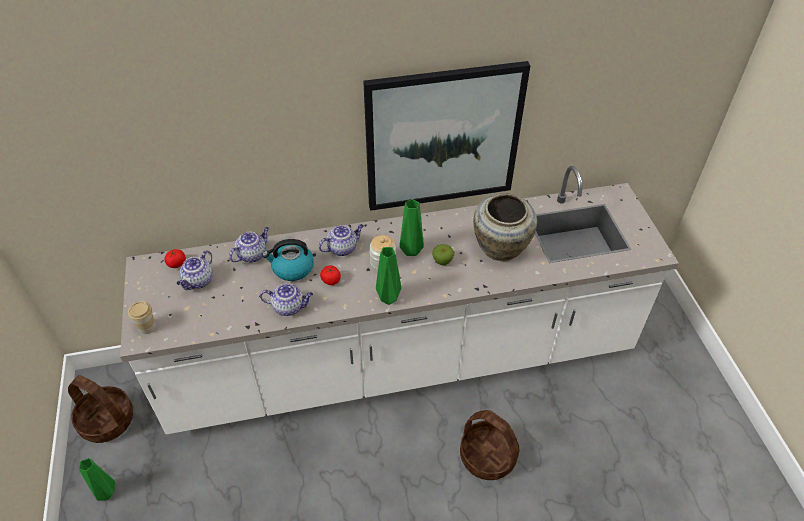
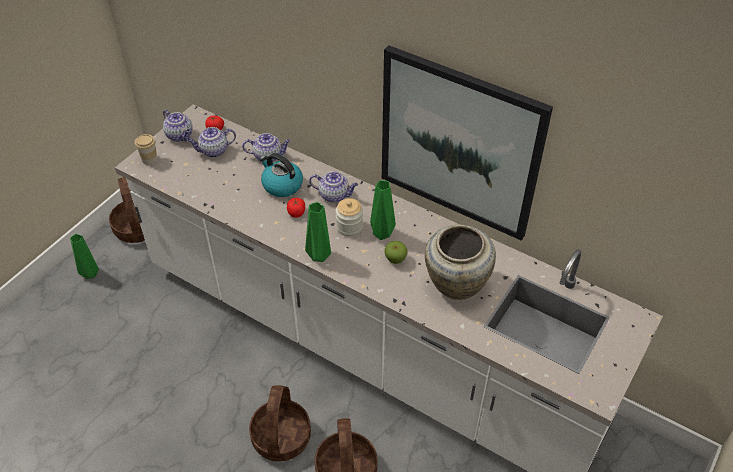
camera: 45 degrees right, 0 degrees up
(289, 307) = (246, 211): teapot -> teapot (180, 136)
(420, 475) = (281, 437): none -> basket

